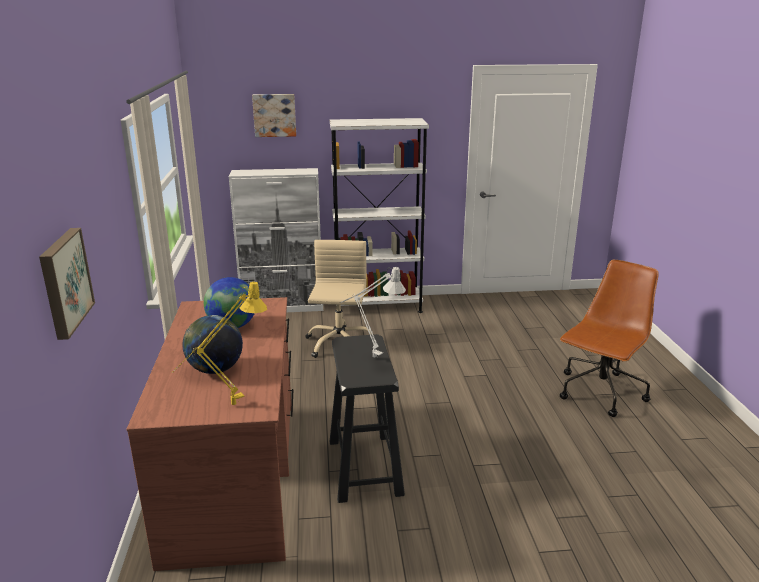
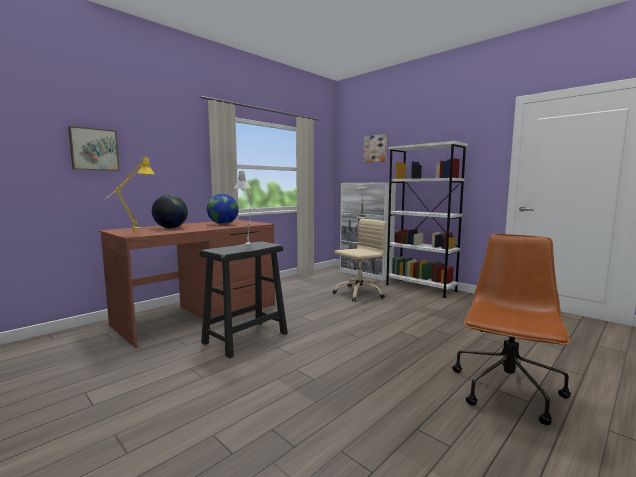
camera: 50 degrees right, 15 degrees down
(600, 393) = (507, 392): brown office chair -> brown office chair turned 60 degrees counterclockwise

